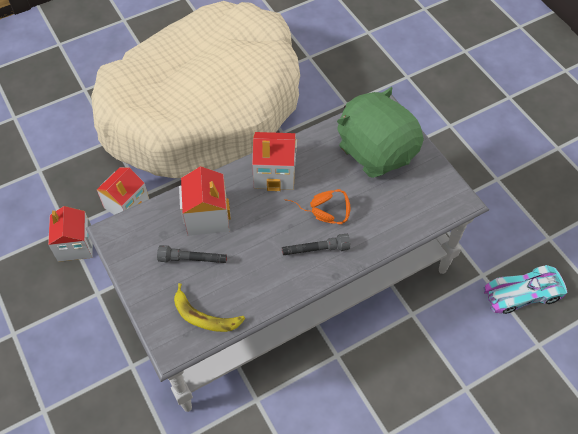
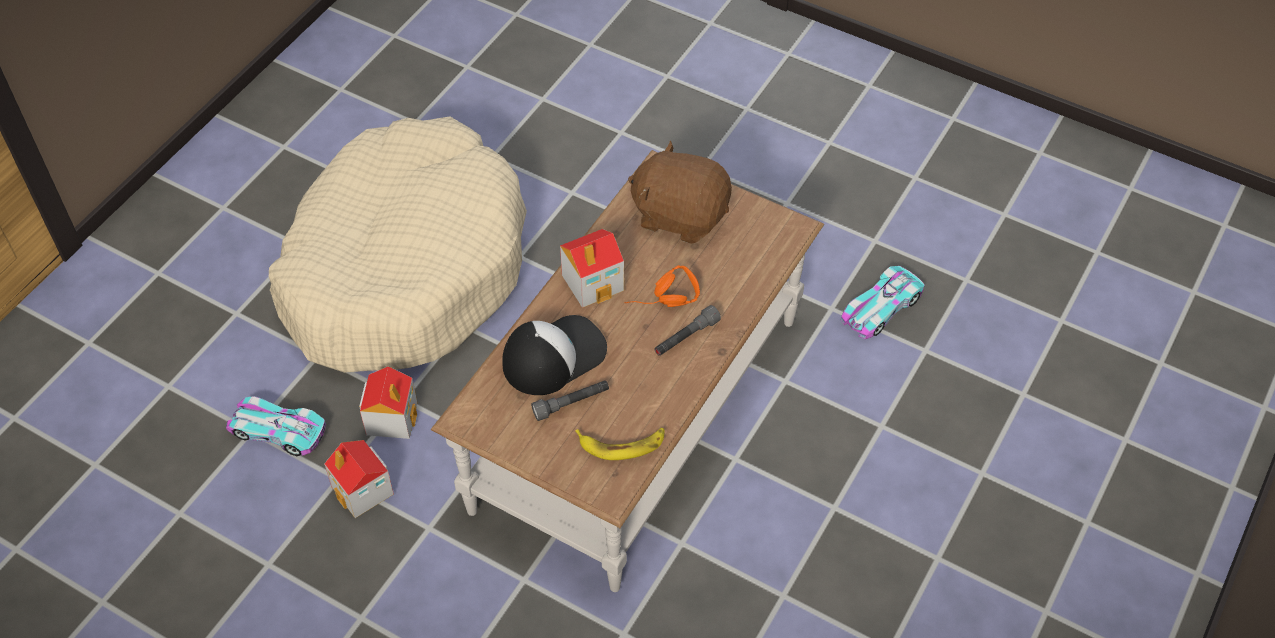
camera: 30 degrees left, 5 degrees down
(54, 177) = (277, 430): none -> toy car
(207, 215) = (553, 355): toy house -> cap
(289, 283) = (637, 412): grey coffee table -> brown coffee table
(376, 150) = (680, 215): green plush toy -> brown plush toy

